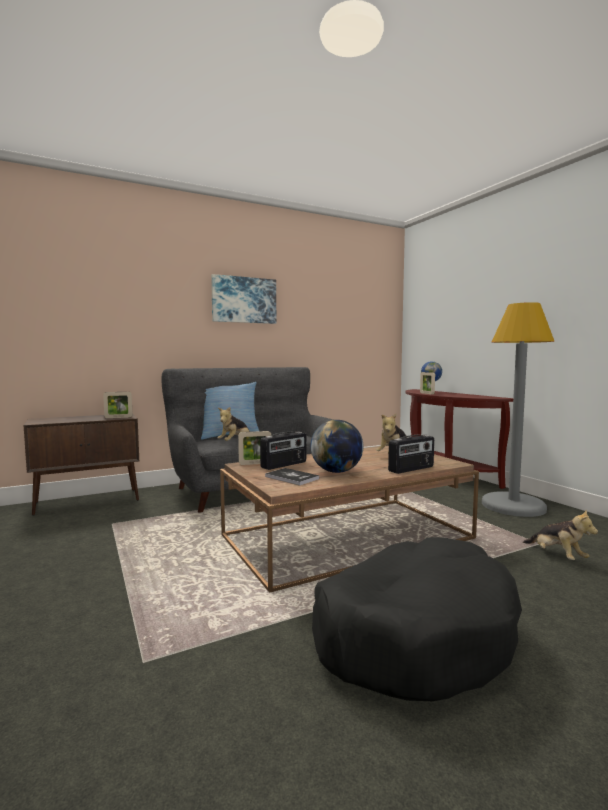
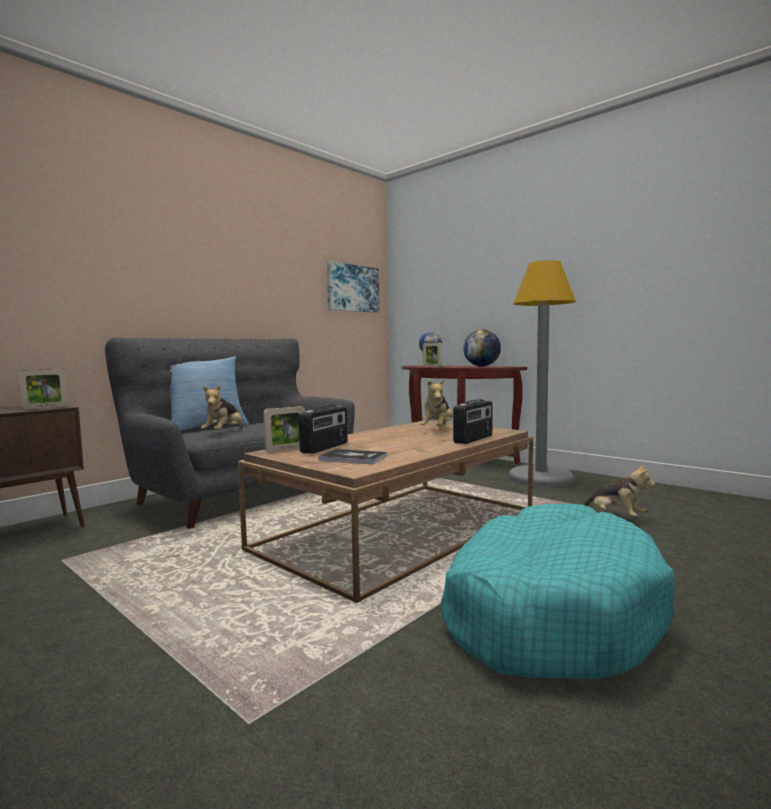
camera: 20 degrees left, 0 degrees up
(244, 300) = (210, 250): picture -> picture (352, 288)
(336, 471) = (397, 448): globe -> globe (481, 366)
(414, 633) = (548, 612): black dog bed -> turquoise dog bed

